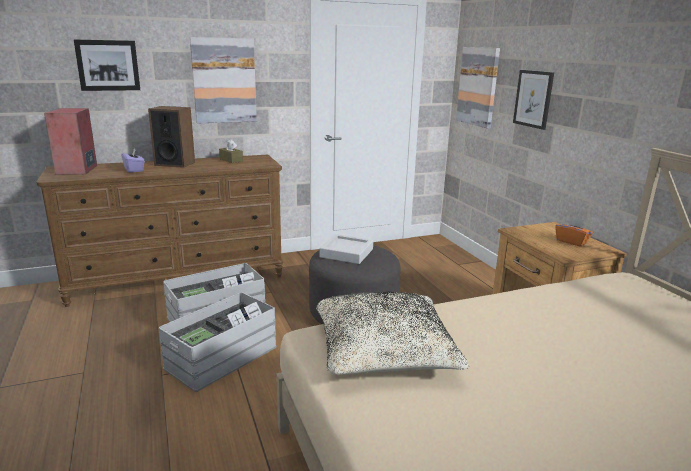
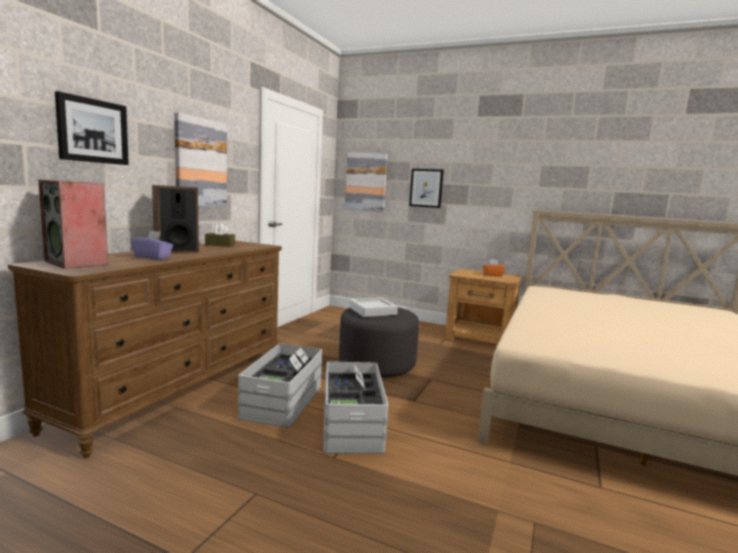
camera: 45 degrees left, 10 degrees down
(384, 350) = (565, 335): beige pillow -> none

